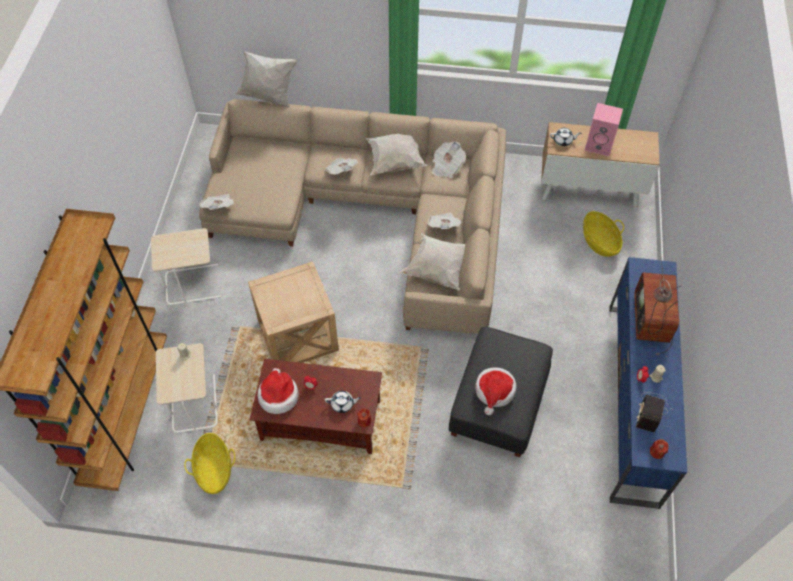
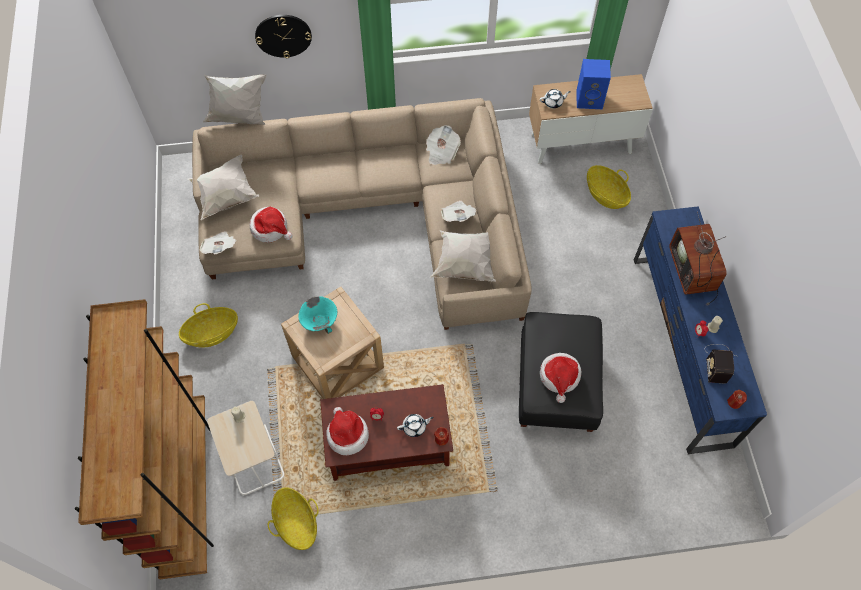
camera: 15 degrees left, 5 degrees up
(193, 284) = (212, 333): beige side table -> basket
(269, 200) = (270, 228): none -> hat
(284, 287) = (320, 321): none -> turquoise bowl
(319, 27) = (283, 35): none -> wall clock
(341, 171) = (336, 180): newspaper -> none
(395, 161) = (387, 157): white pillow -> white pillow (225, 196)
(599, 145) = (590, 99): pink speaker -> blue speaker

